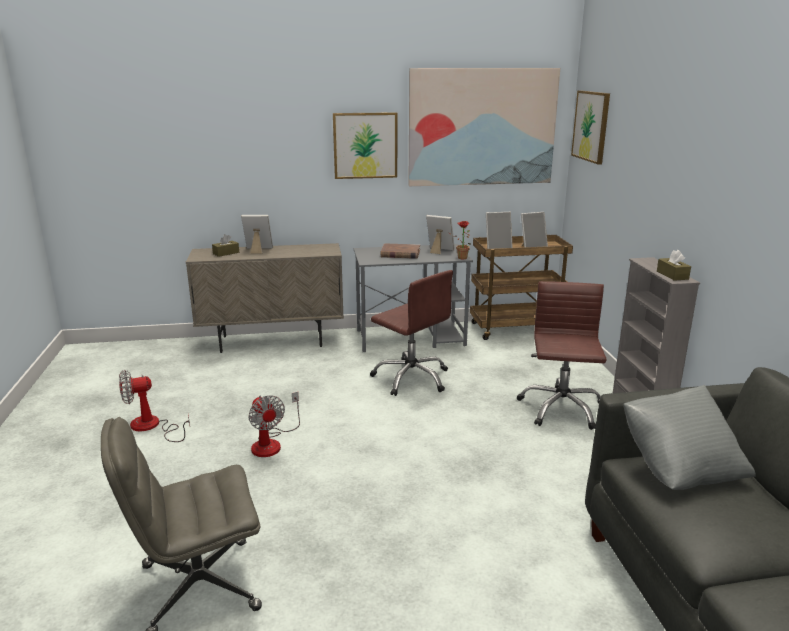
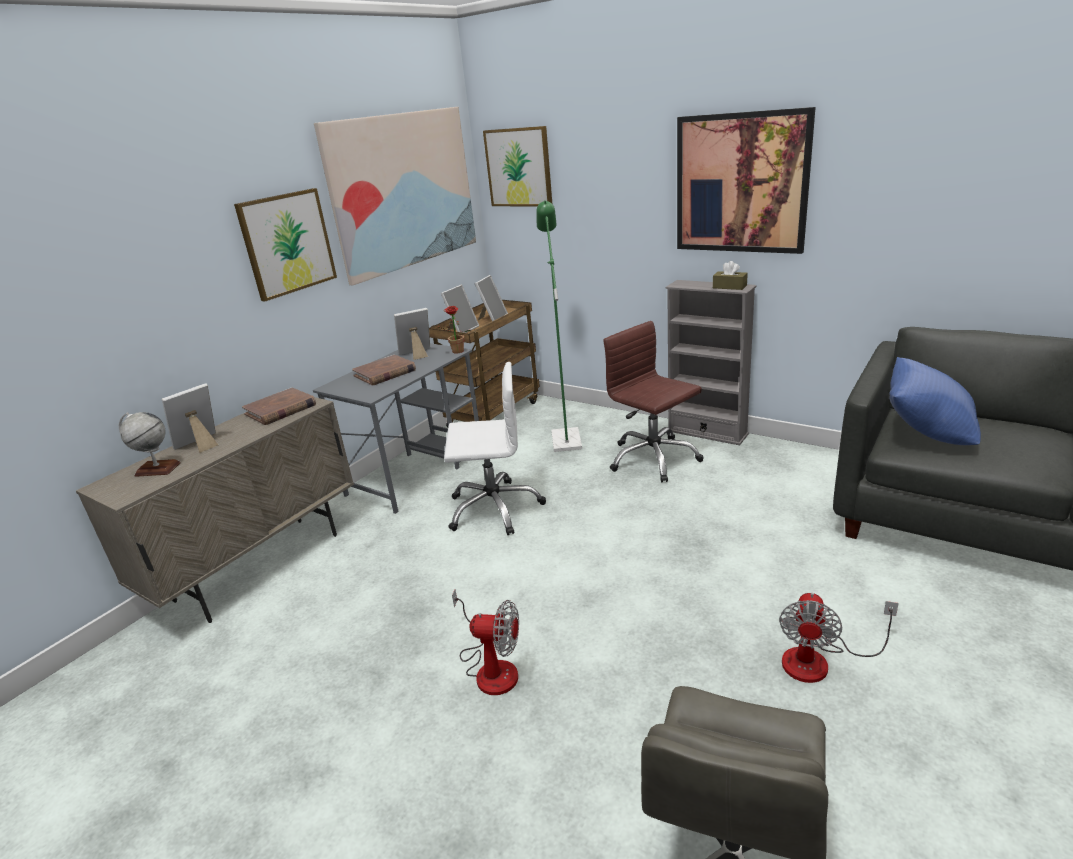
camera: 45 degrees left, 5 degrees up
(152, 427) = (301, 776): fan -> fan (819, 661)
(226, 253) = (157, 469): brown tissue box -> globe
(315, 249) = (280, 409): none -> brown book
(411, 378) = (494, 508): brown office chair -> white office chair
(531, 364) = (565, 436): none -> green floor lamp
(680, 468) = (927, 432): grey pillow -> blue pillow
(708, 176) = (741, 183): none -> picture

